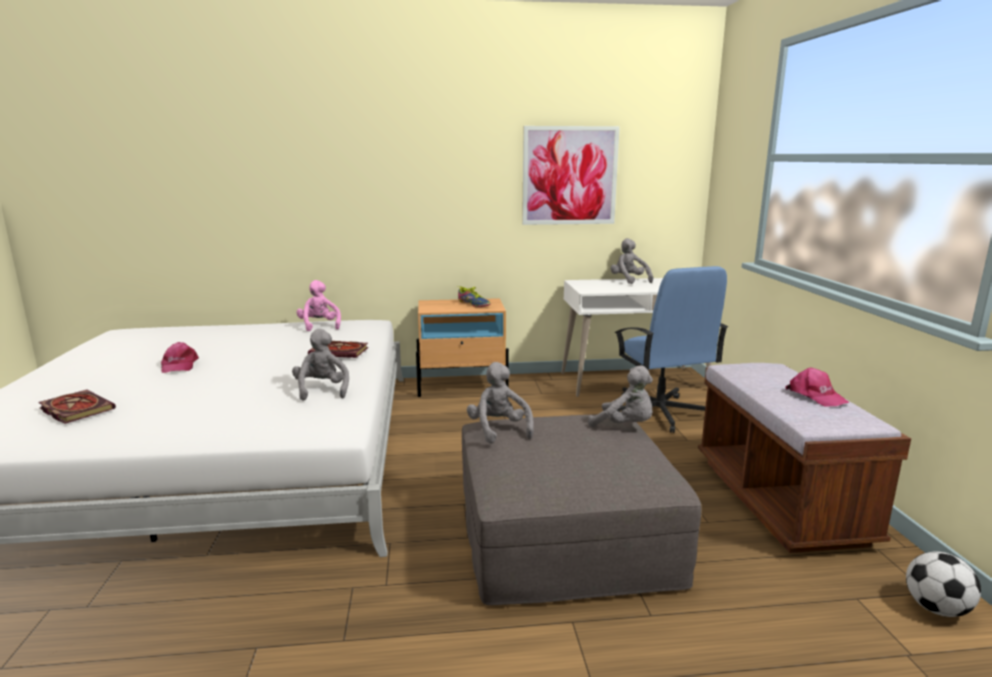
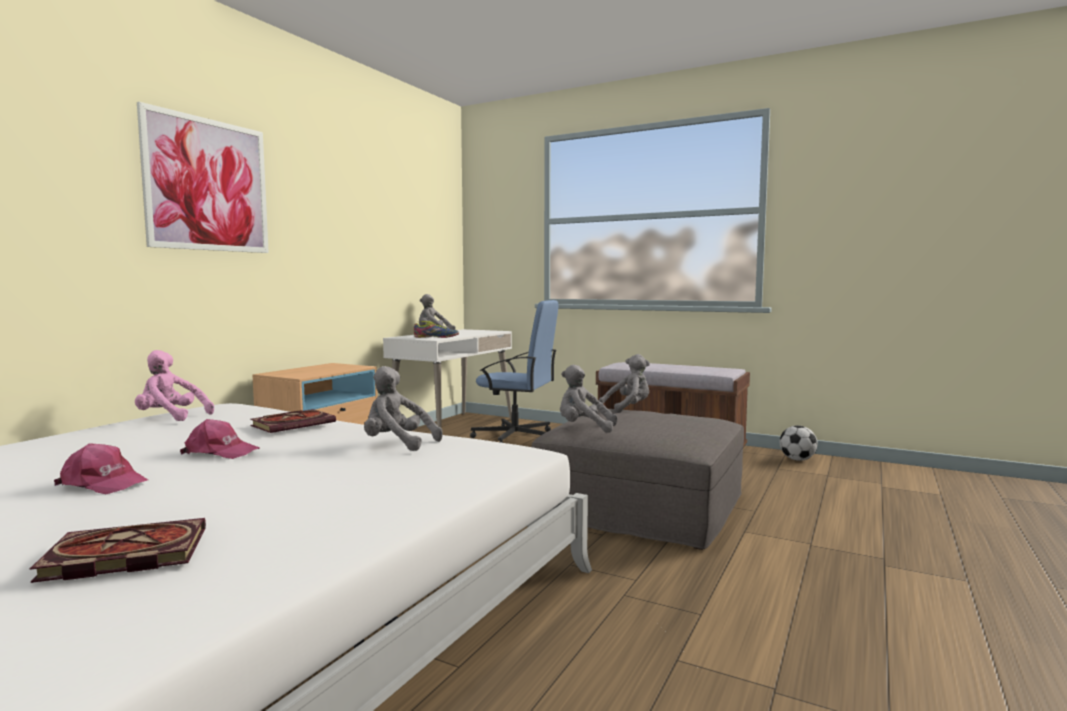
camera: 55 degrees left, 10 degrees down
(474, 304) = (329, 368): shoe -> shoe (436, 337)
(569, 176) = (378, 232): picture -> picture (208, 185)
(815, 396) = (686, 365): pink cap -> pink cap (220, 452)

